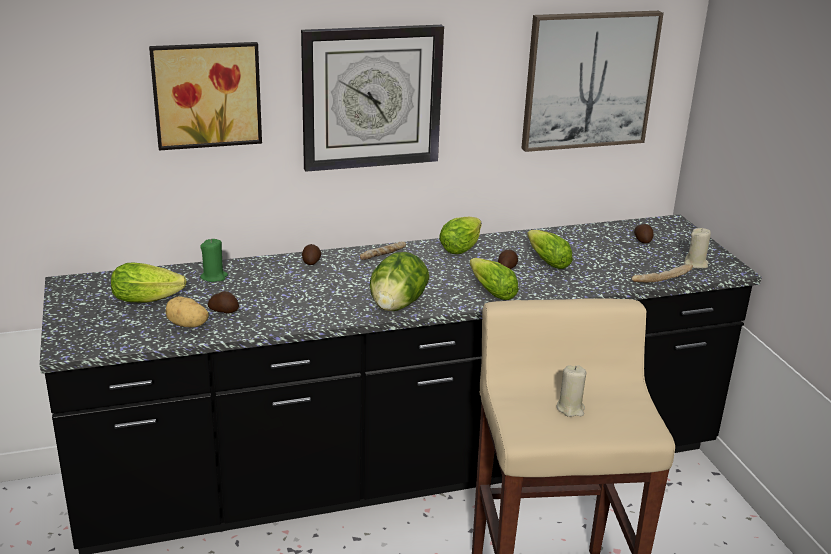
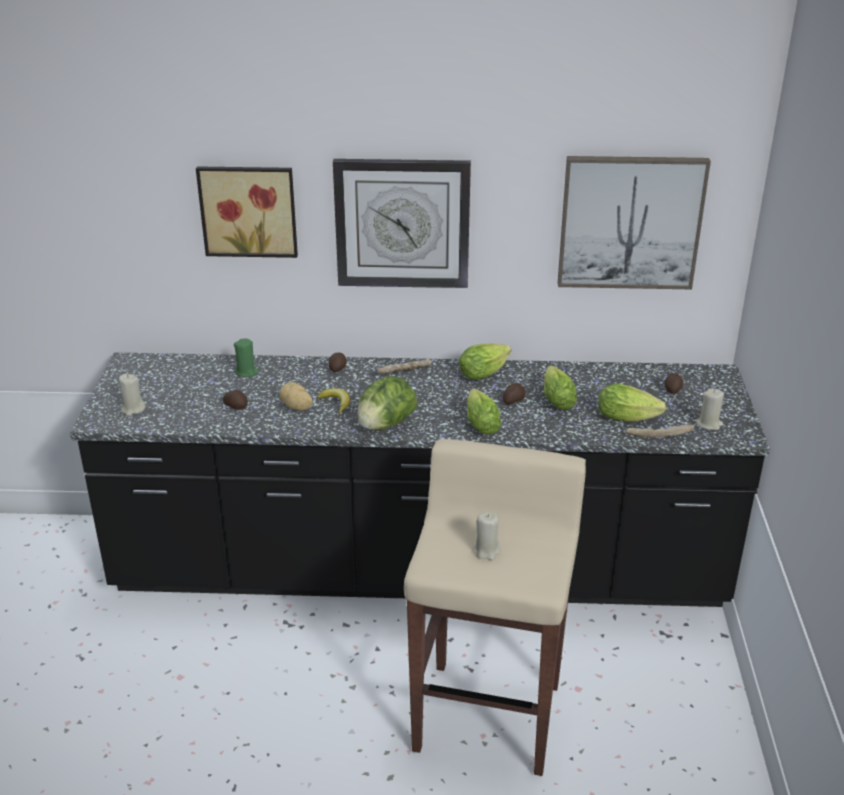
camera: 20 degrees right, 5 degrees up
(104, 329) = (133, 409): none -> beige candle
(150, 298) = (184, 385): lettuce -> lettuce (630, 417)
(187, 325) = (199, 415): potato -> potato (296, 407)
(331, 293) = (336, 403): none -> banana

